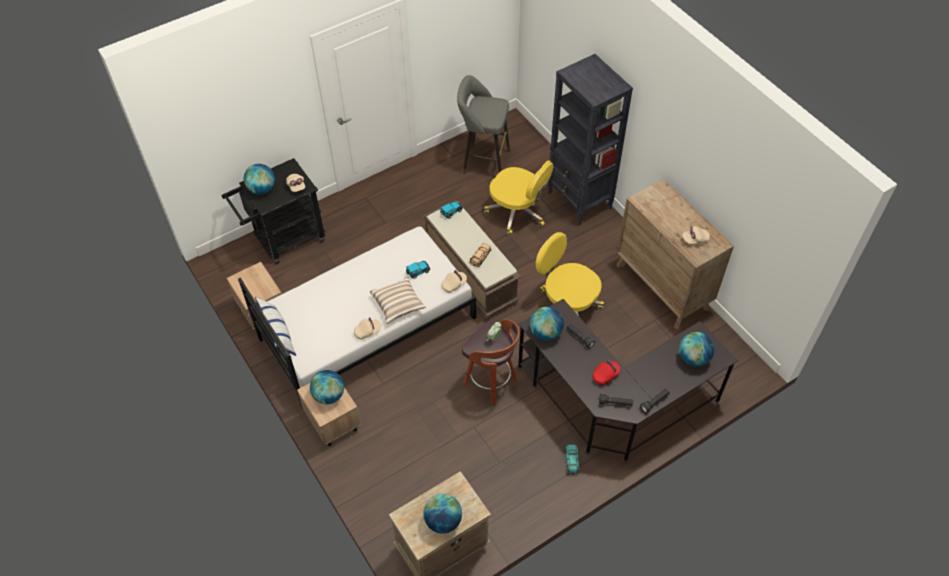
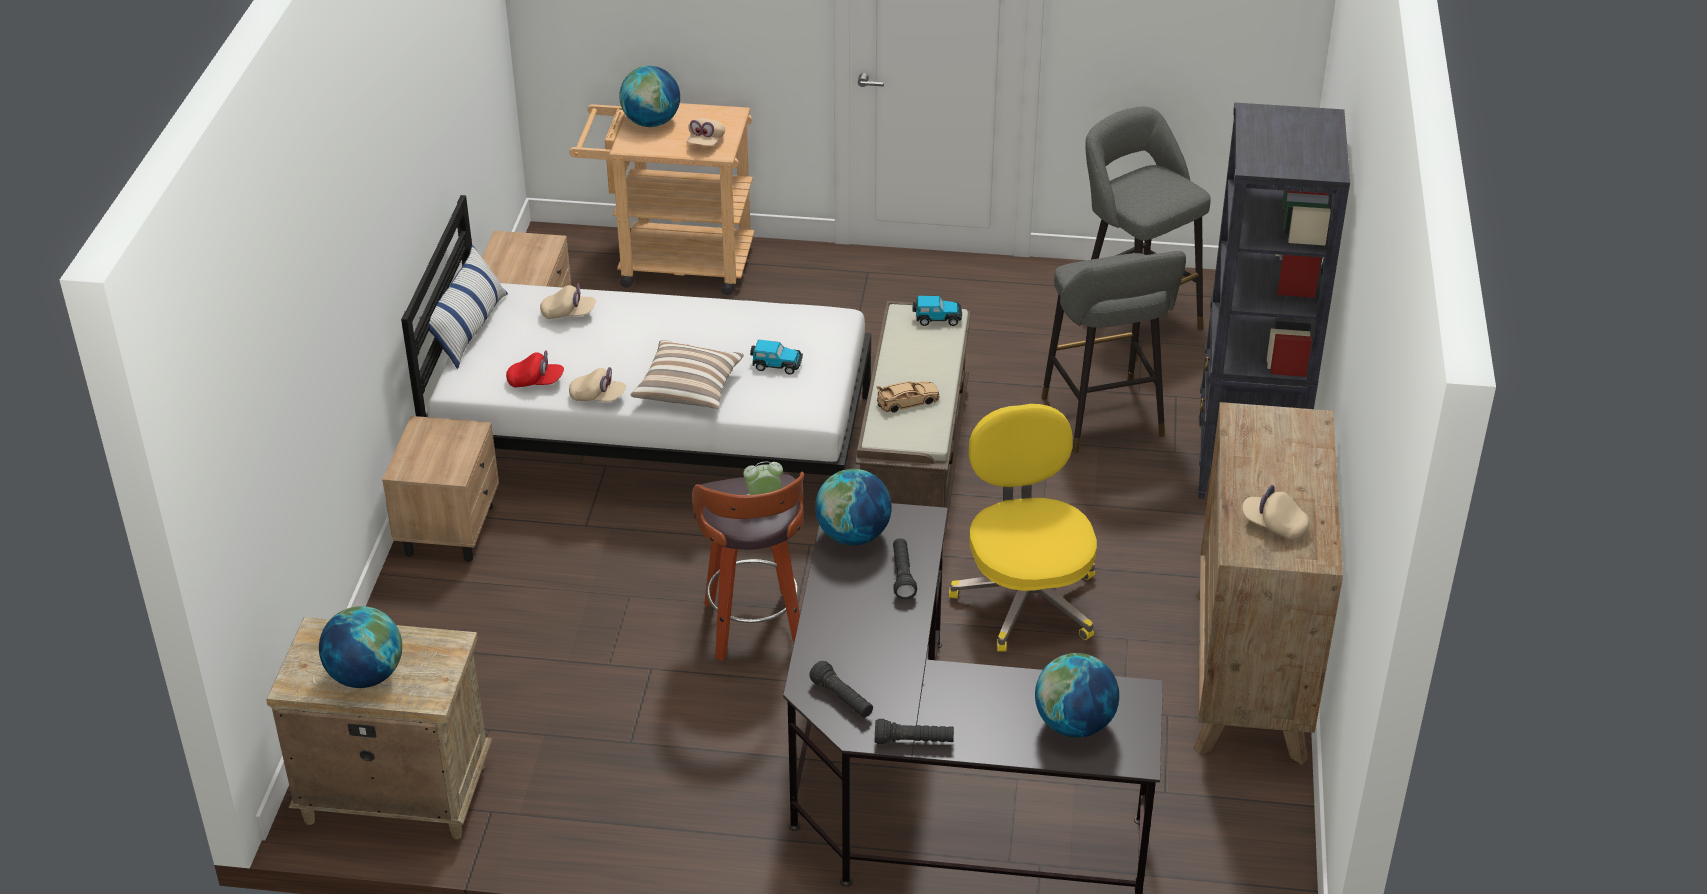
camera: 40 degrees right, 15 degrees down
(284, 240) = (672, 263): black cart -> beige cart
(329, 395) = (444, 449): globe -> none
(454, 284) = (811, 412): beige cap -> beige cap (568, 314)
(517, 212) = (1105, 421): yellow office chair -> grey stool
(572, 460) = (752, 819): turquoise toy car -> none
(605, 375) = (878, 652): red cap -> red cap (536, 382)

